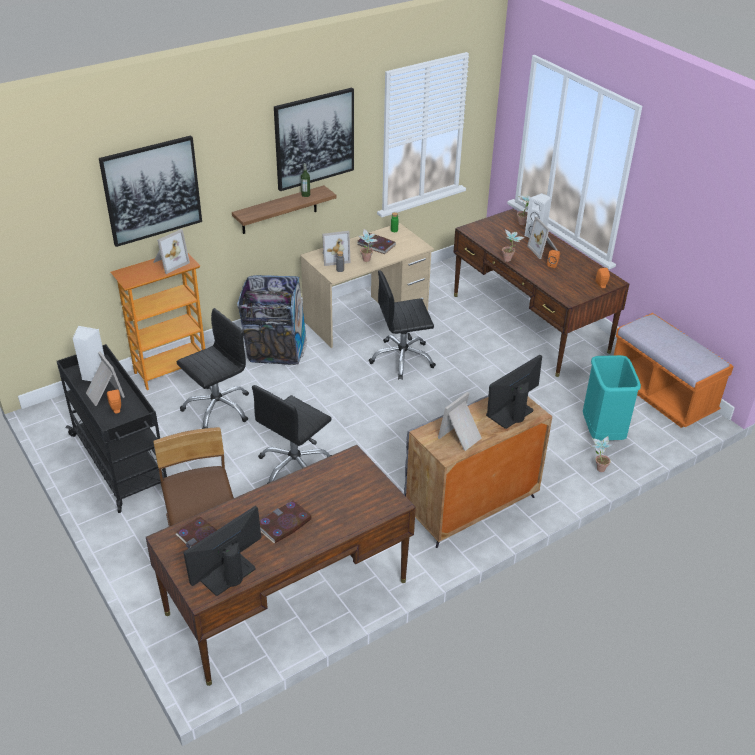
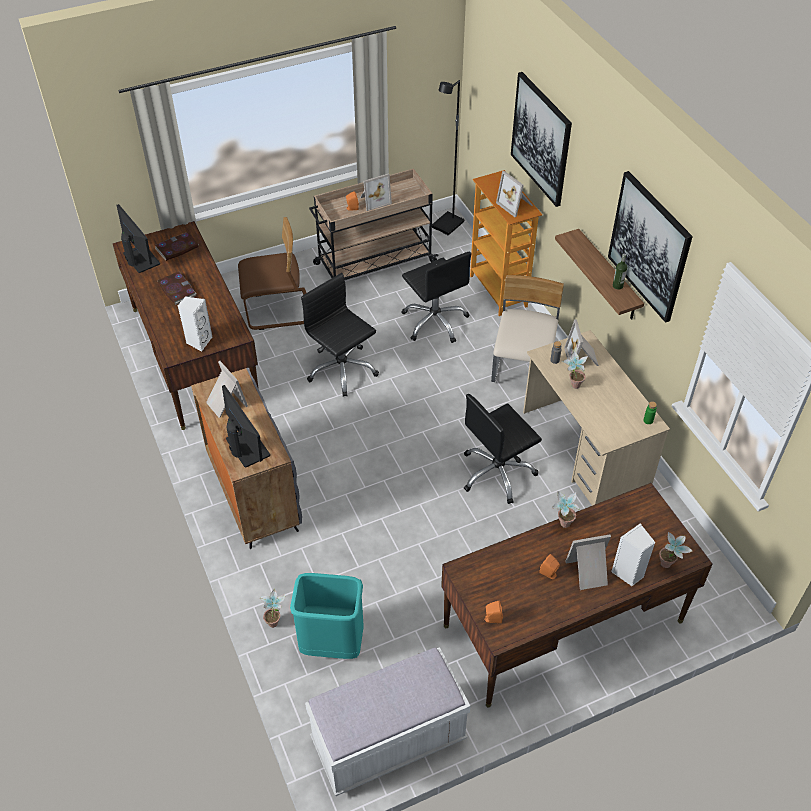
camera: 100 degrees right, 10 degrees up
(58, 411) = (448, 225): none -> black floor lamp
(93, 374) = (402, 194): white speaker -> white speaker (198, 341)
(121, 463) = (373, 263): black cart -> beige cart
(275, 350) = (523, 367): trash can -> beige chair
(376, 245) = (611, 398): book -> none
(402, 359) = (497, 473): black office chair -> black office chair turned 120 degrees counterclockwise
(661, 395) = (388, 741): orange bench -> white bench

